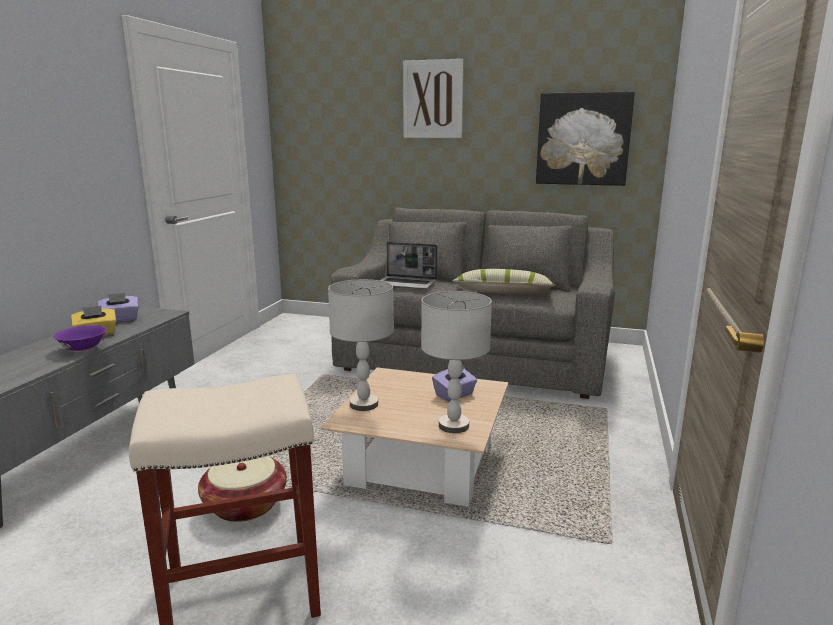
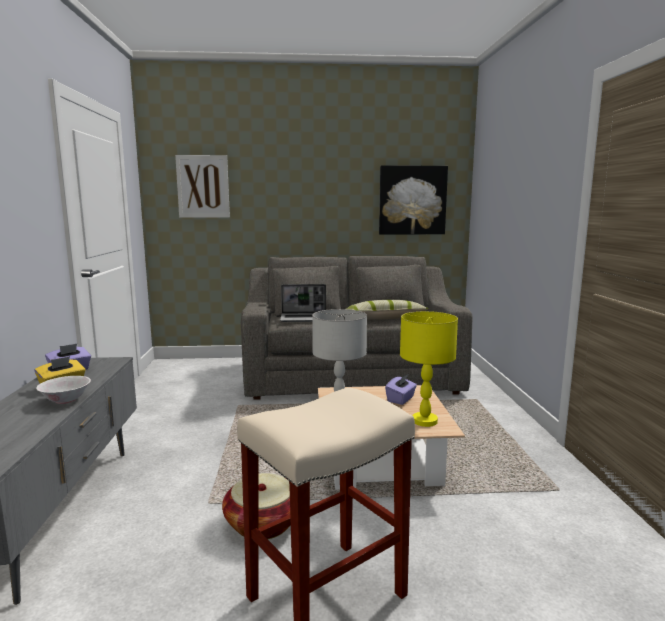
camera: 20 degrees left, 5 degrees down
(83, 349) = (66, 400): purple bowl -> white bowl
(433, 99) = (293, 168): picture -> picture (203, 186)
(453, 426) = (425, 421): grey table lamp -> yellow table lamp

